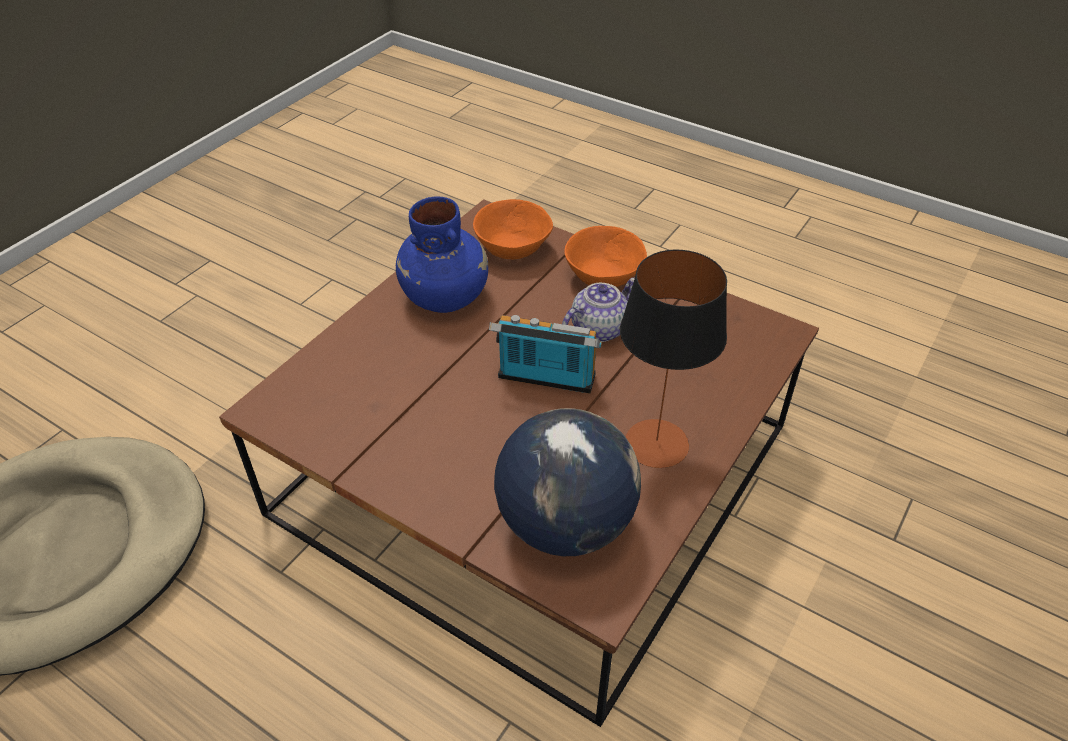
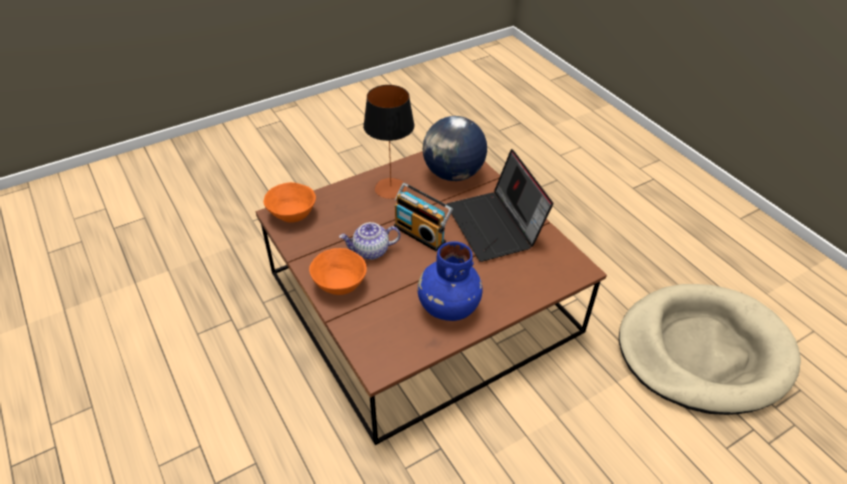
camera: 155 degrees left, 0 degrees up
(429, 436) = (495, 226): none -> laptop
(512, 249) = (381, 329): orange bowl -> orange bowl (293, 214)

